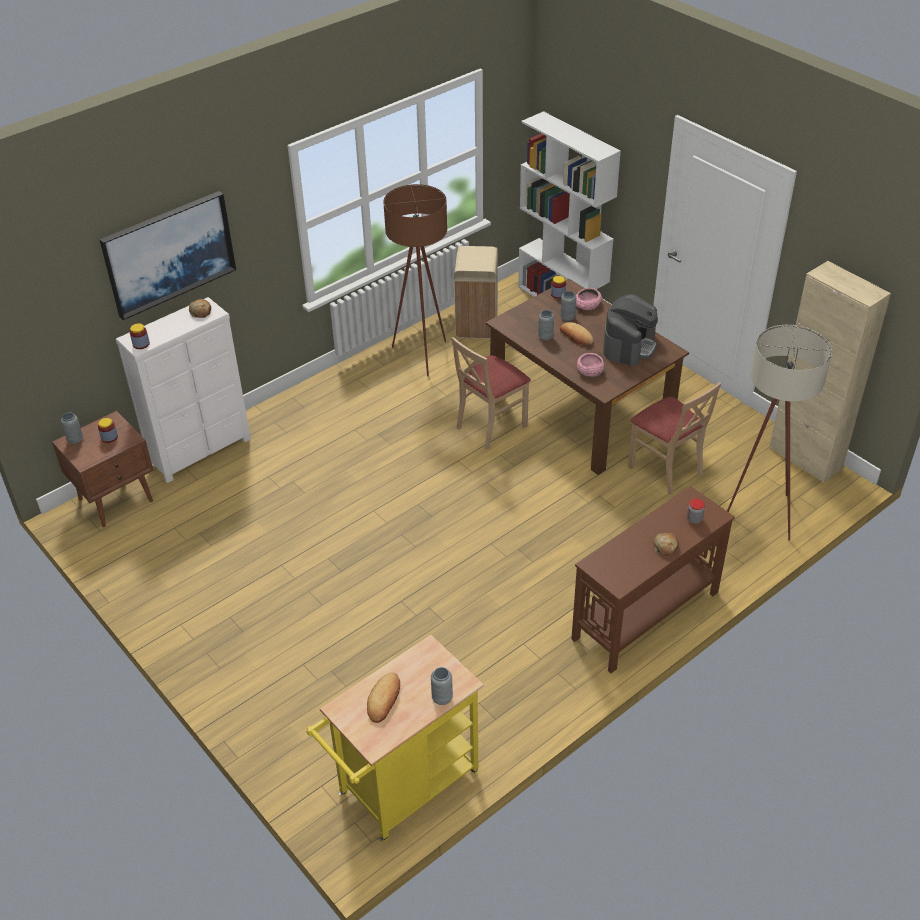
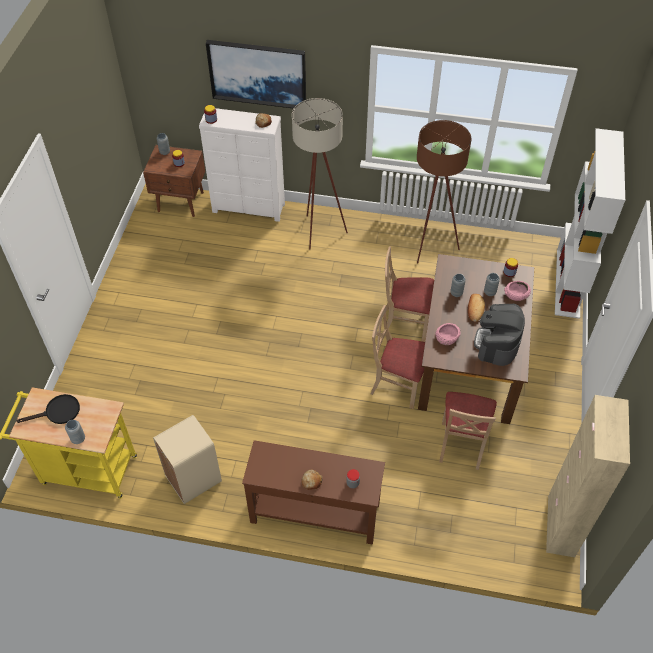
camera: 50 degrees right, 10 degrees up
(384, 700) = (58, 412): bread -> black frying pan
(477, 325) = (493, 254): beige trash can -> beige trash can (194, 479)
(556, 472) = (397, 385): none -> beige chair
(629, 346) = (497, 343): coffee machine -> coffee machine turned 120 degrees clockwise
(758, 514) = (471, 527): beige floor lamp -> beige floor lamp (318, 229)

